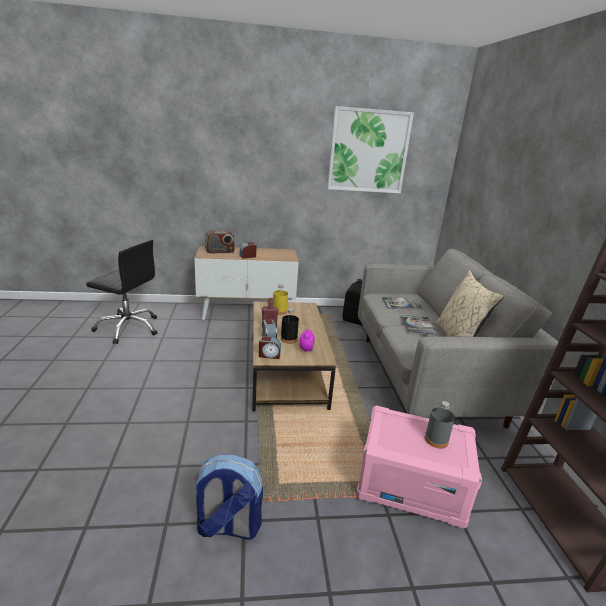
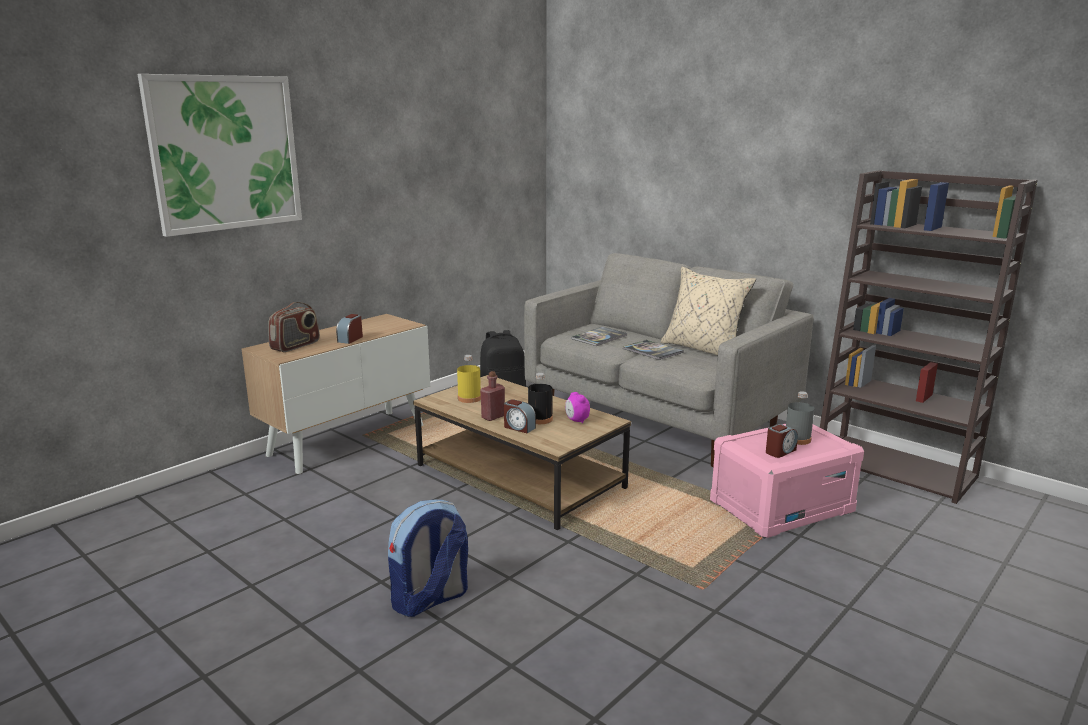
camera: 40 degrees left, 5 degrees down
(128, 328) = (199, 534): black office chair -> none
(227, 527) = (711, 624): backpack -> backpack (430, 600)
(269, 355) = (554, 441): alarm clock -> alarm clock (780, 451)
(368, 151) = (456, 143): picture -> picture (225, 153)

